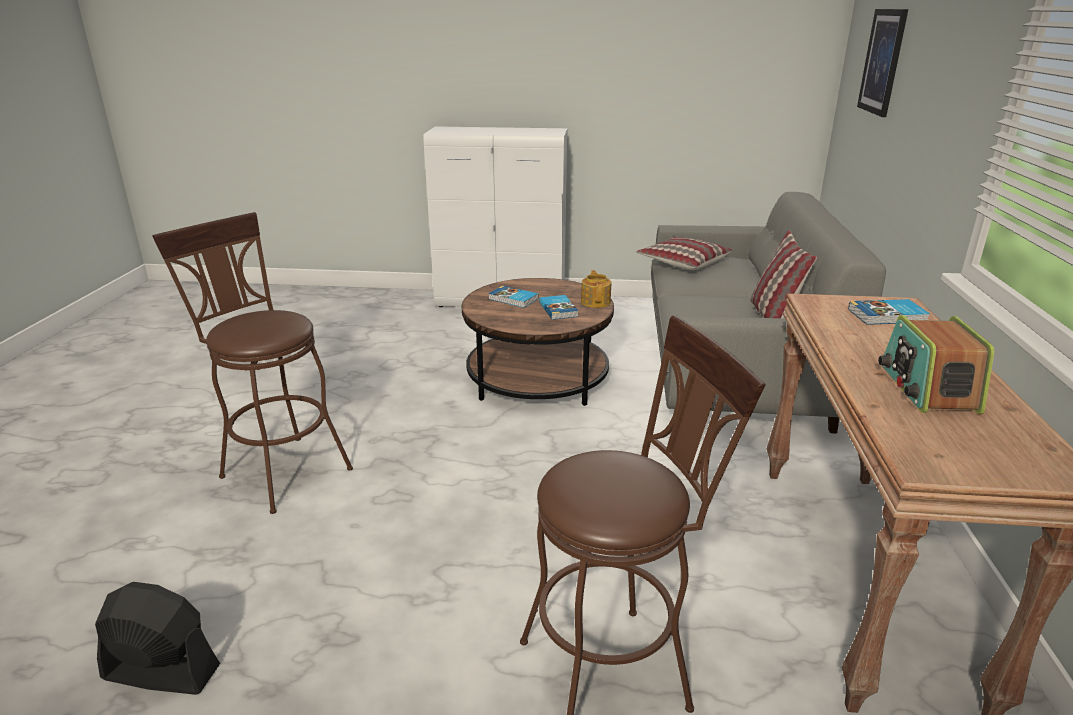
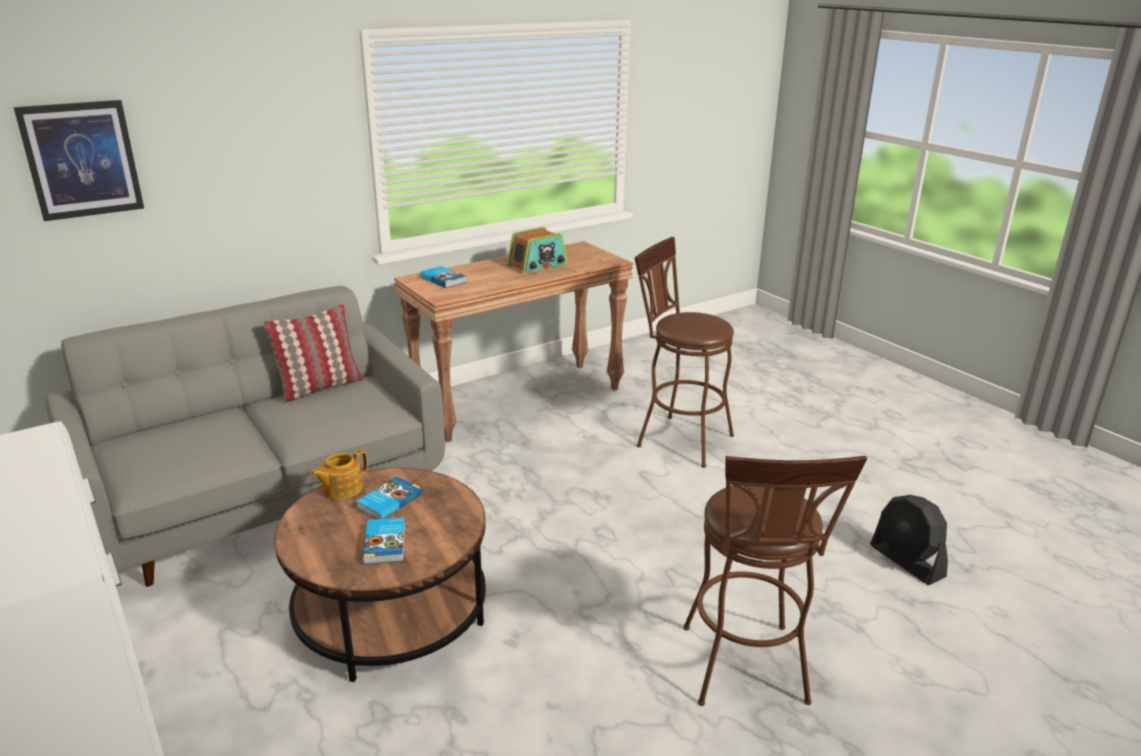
camera: 130 degrees left, 0 degrees up
(682, 262) = (173, 463): pillow -> none

